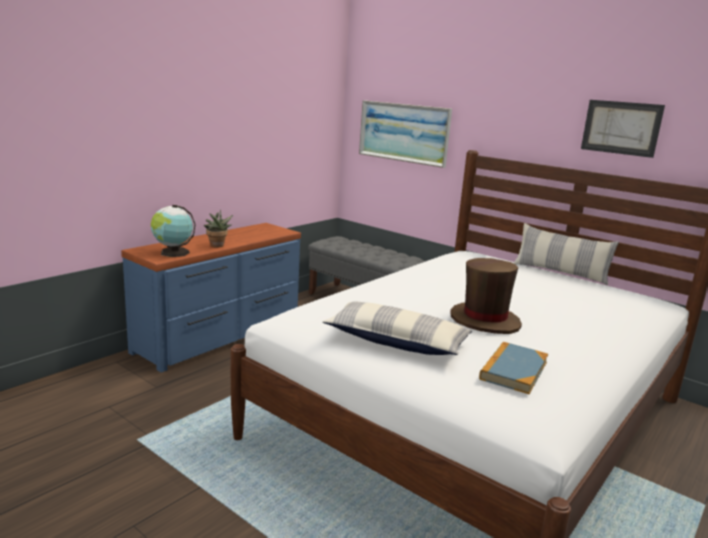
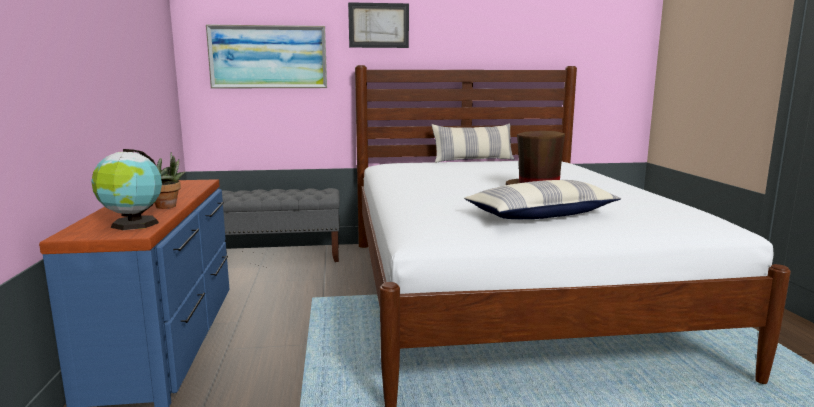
camera: 45 degrees left, 5 degrees down
(513, 370) = (636, 204): book -> none
(621, 128) = (488, 31): picture -> picture (378, 25)

